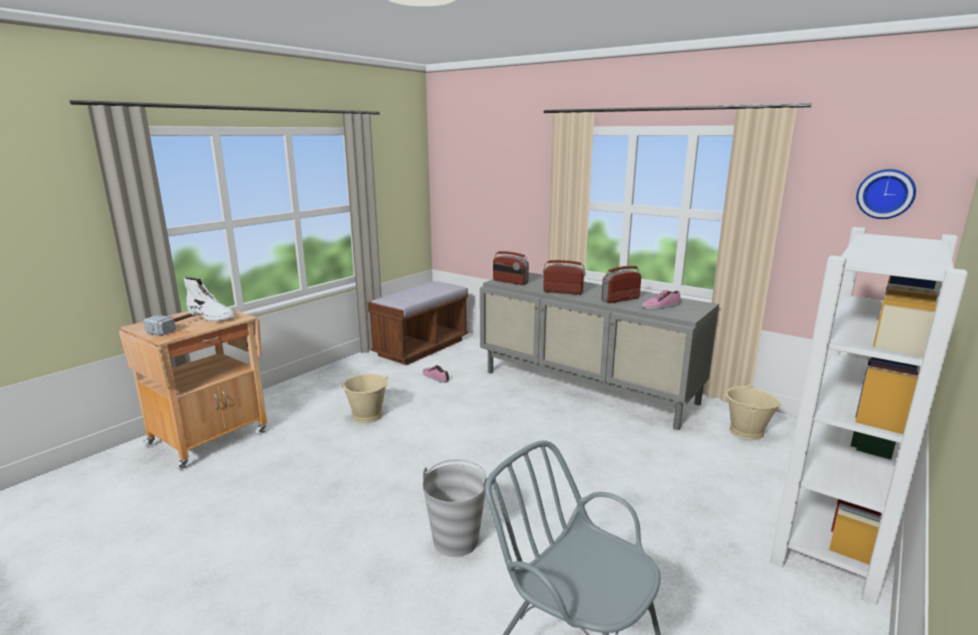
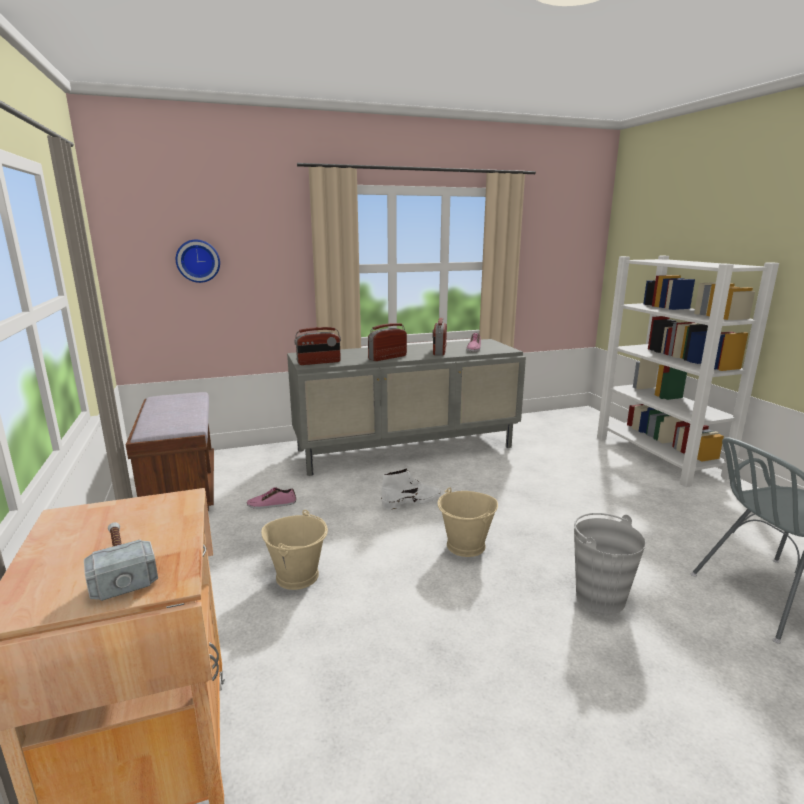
camera: 55 degrees left, 0 degrees up
(211, 316) = (122, 522): white boot -> white boot (412, 501)
(746, 432) = (536, 431): beige bucket -> beige bucket (466, 546)
(885, 193) = (570, 238): wall clock -> wall clock (198, 261)

